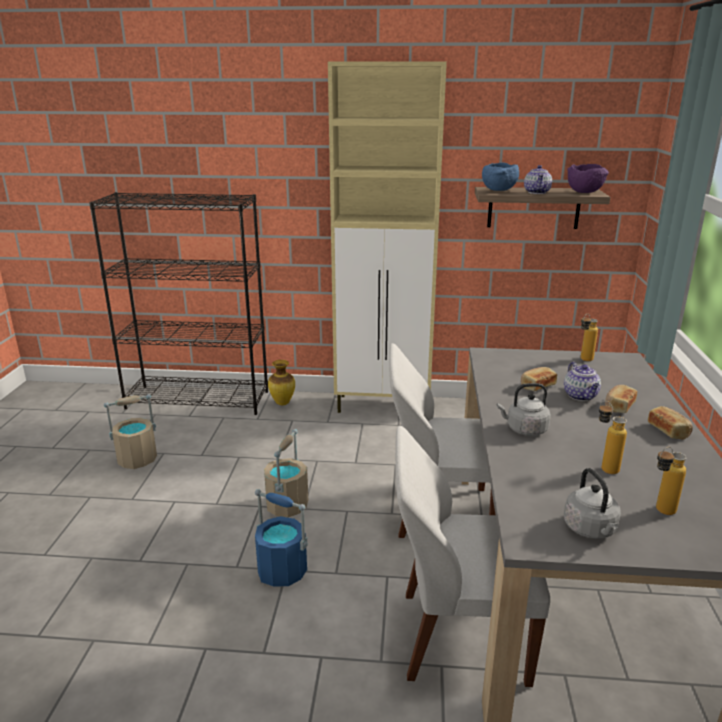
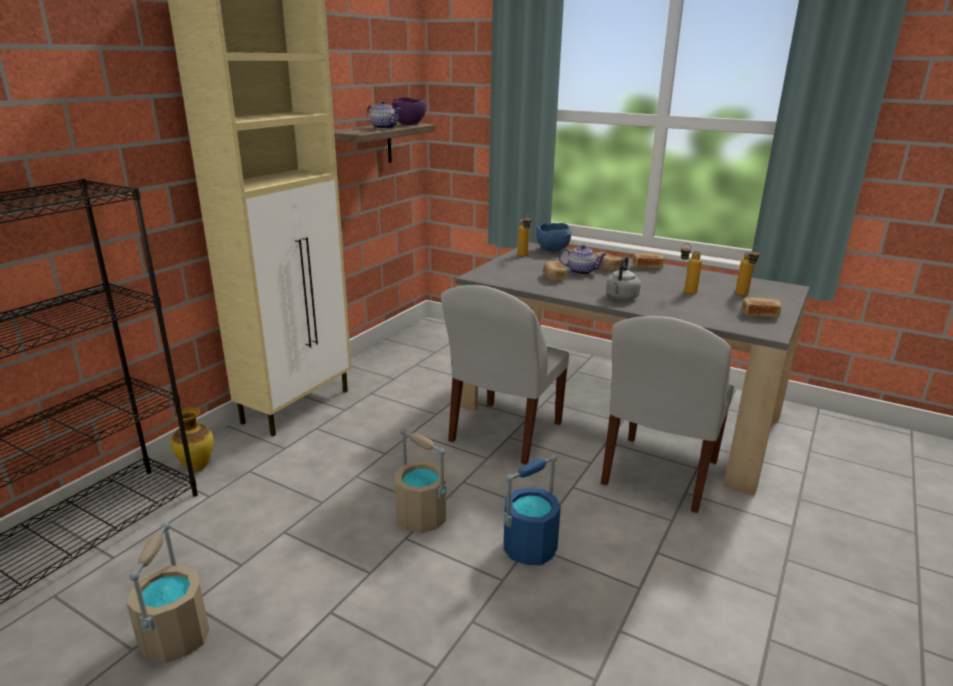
camera: 65 degrees left, 0 degrees up
(499, 191) = (356, 131): blue bowl -> blue bowl (553, 250)
(591, 530) = (759, 315): grey kettle -> bread

